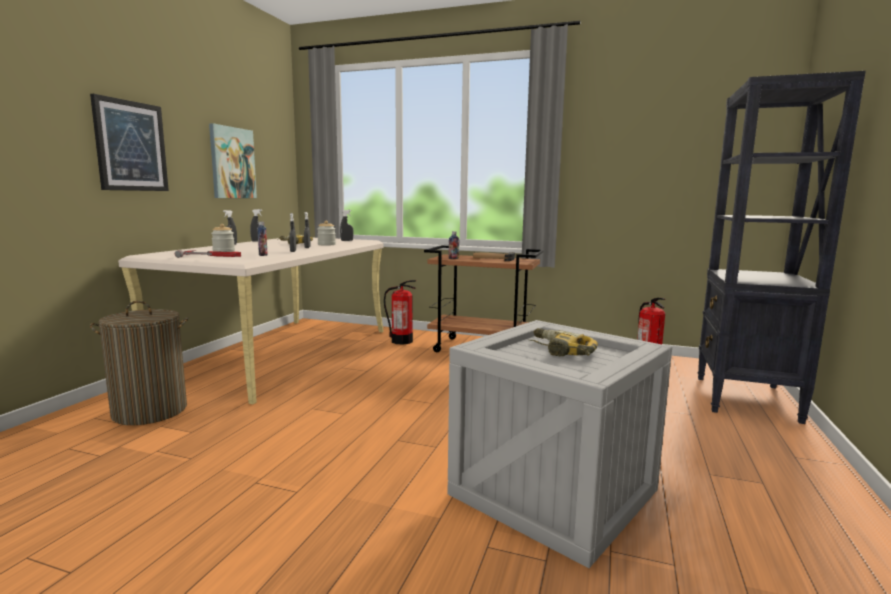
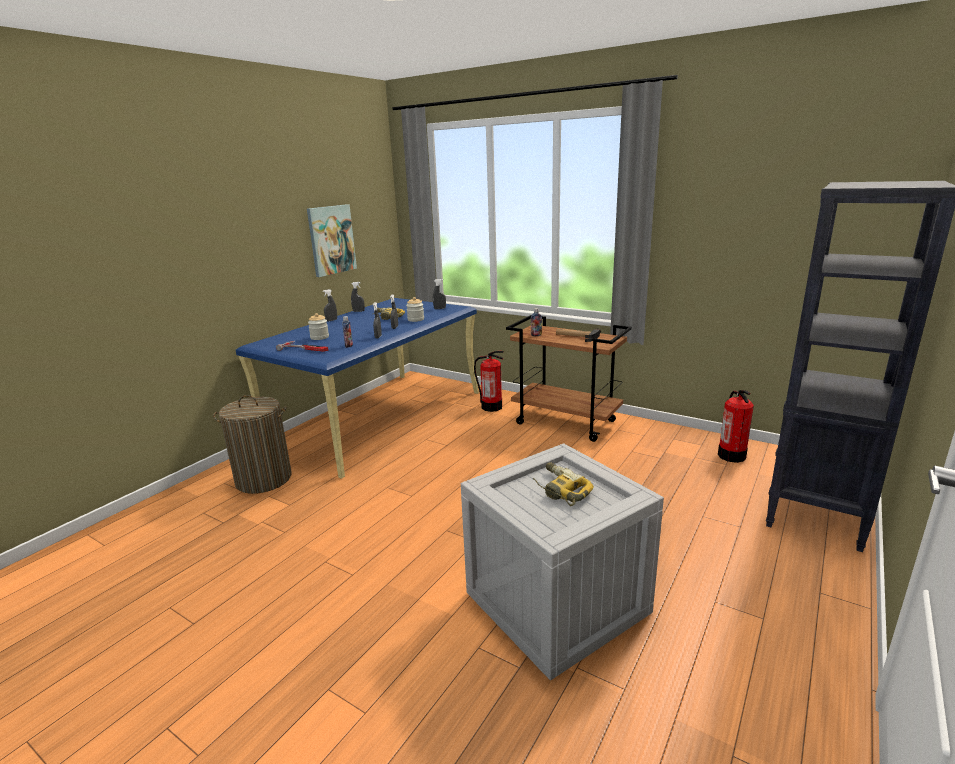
camera: 15 degrees right, 10 degrees up
(131, 146) = (238, 249): picture -> none
(280, 353) = (378, 417): beige desk -> blue desk

